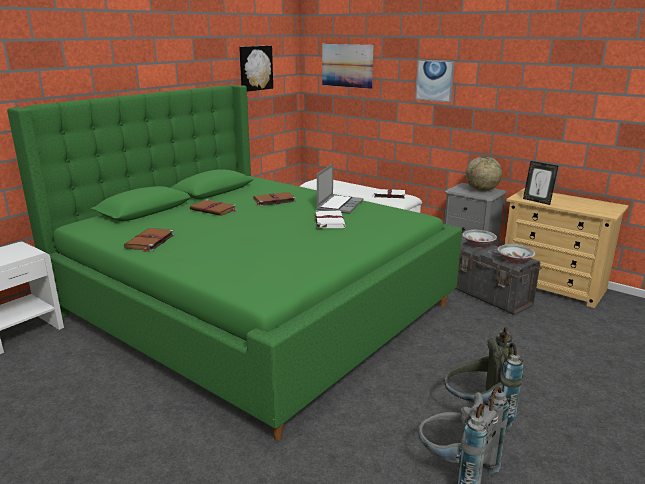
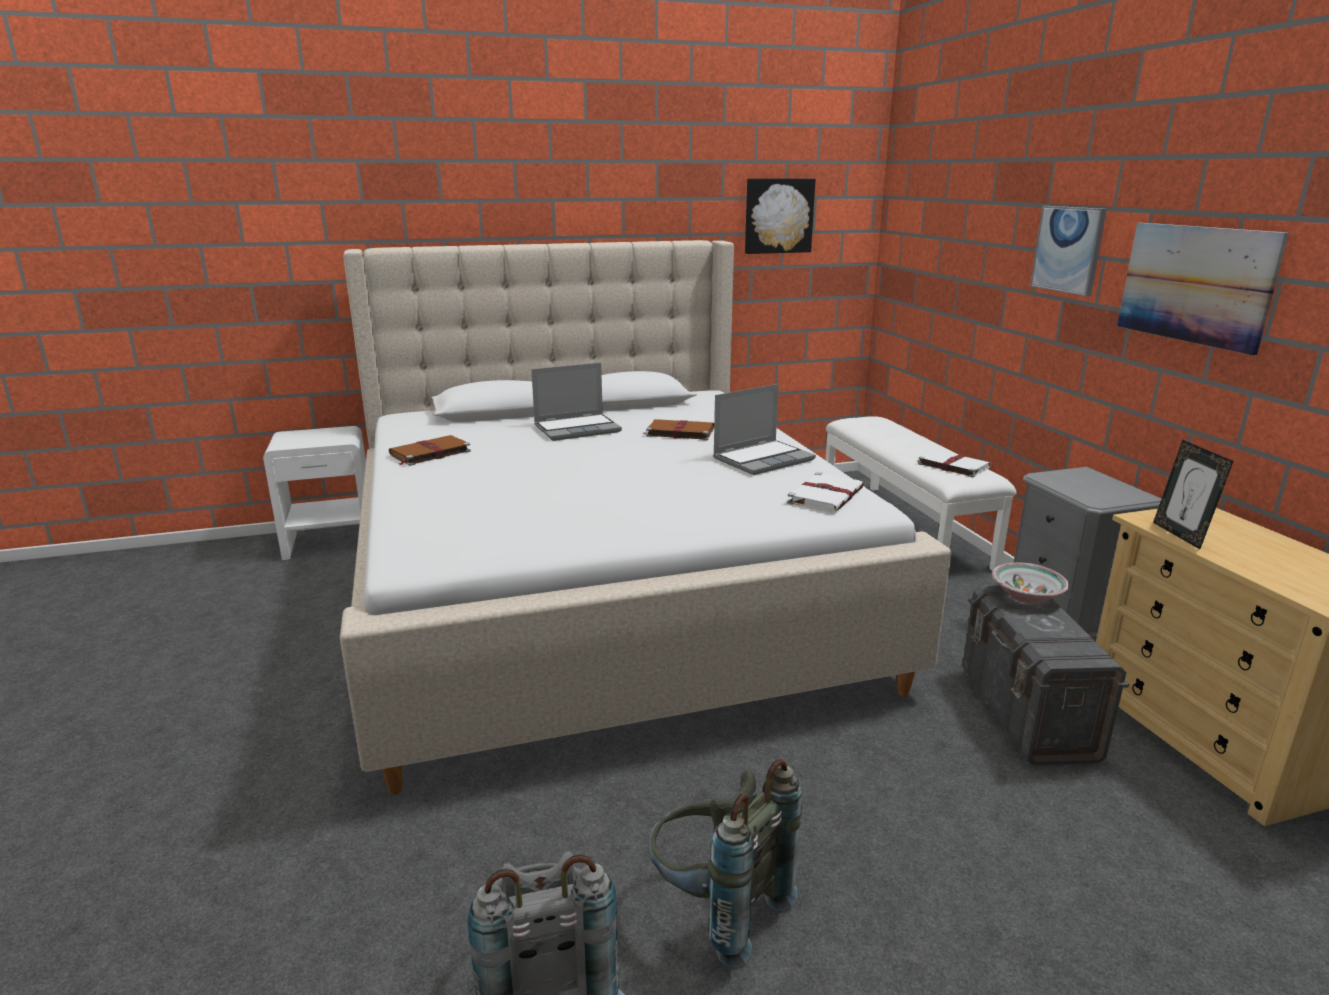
camera: 35 degrees right, 0 degrees up
(214, 210) = (578, 429): brown book -> laptop
(253, 307) = (603, 594): green bed -> beige bed
(329, 221) = (700, 479): white book -> white book (826, 495)
(347, 65) = (940, 217): picture -> picture (1195, 284)
(481, 190) = (1104, 489): globe -> none
(514, 260) = (1061, 648): bowl -> none

